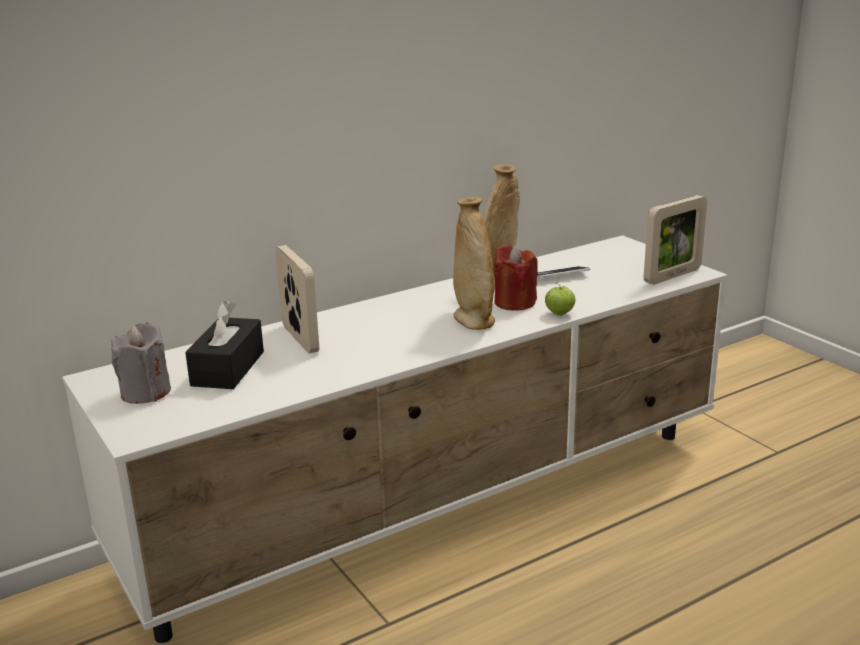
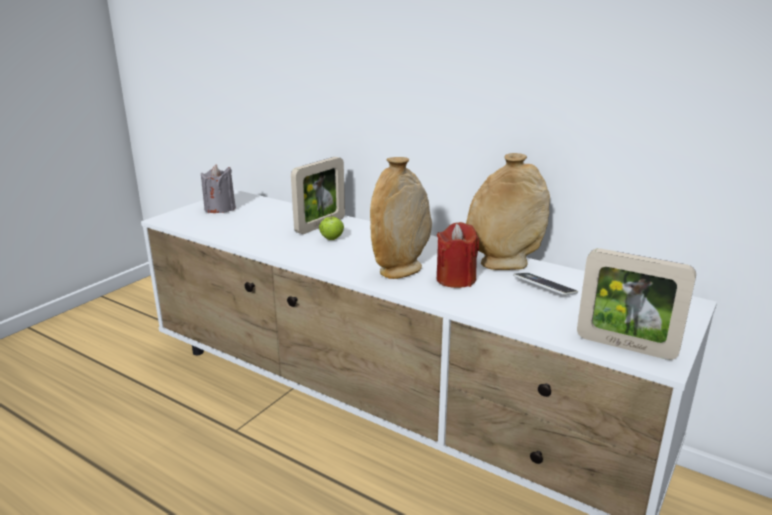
camera: 65 degrees right, 0 degrees up
(228, 368) = (262, 218): black tissue box -> none
(559, 314) = (449, 302): apple -> apple (331, 239)

